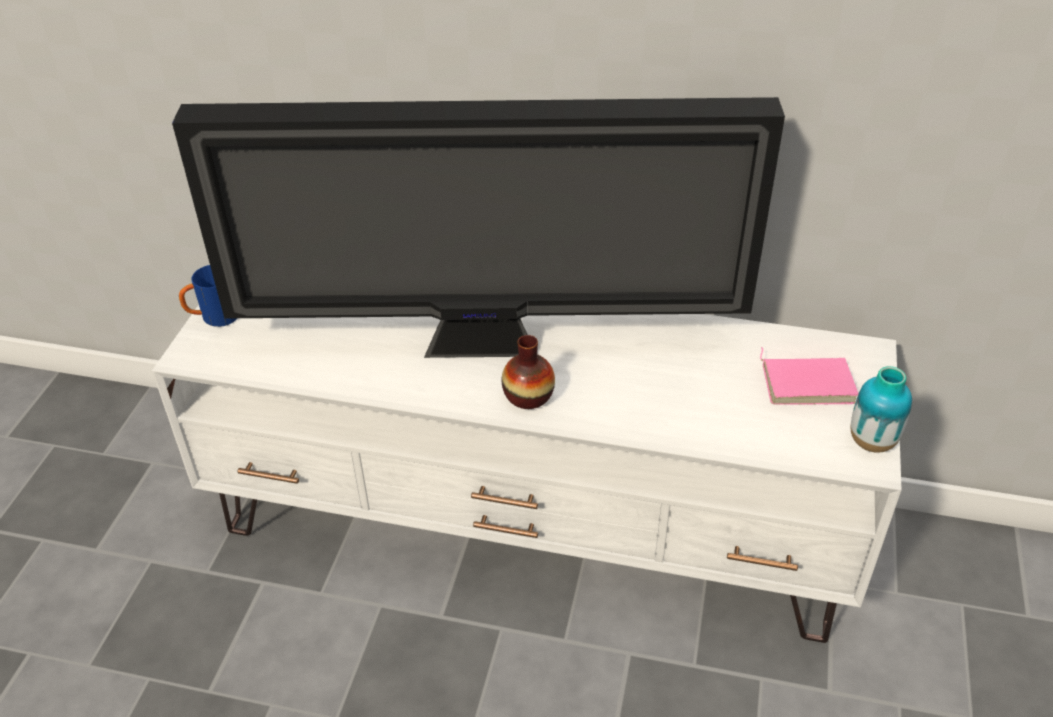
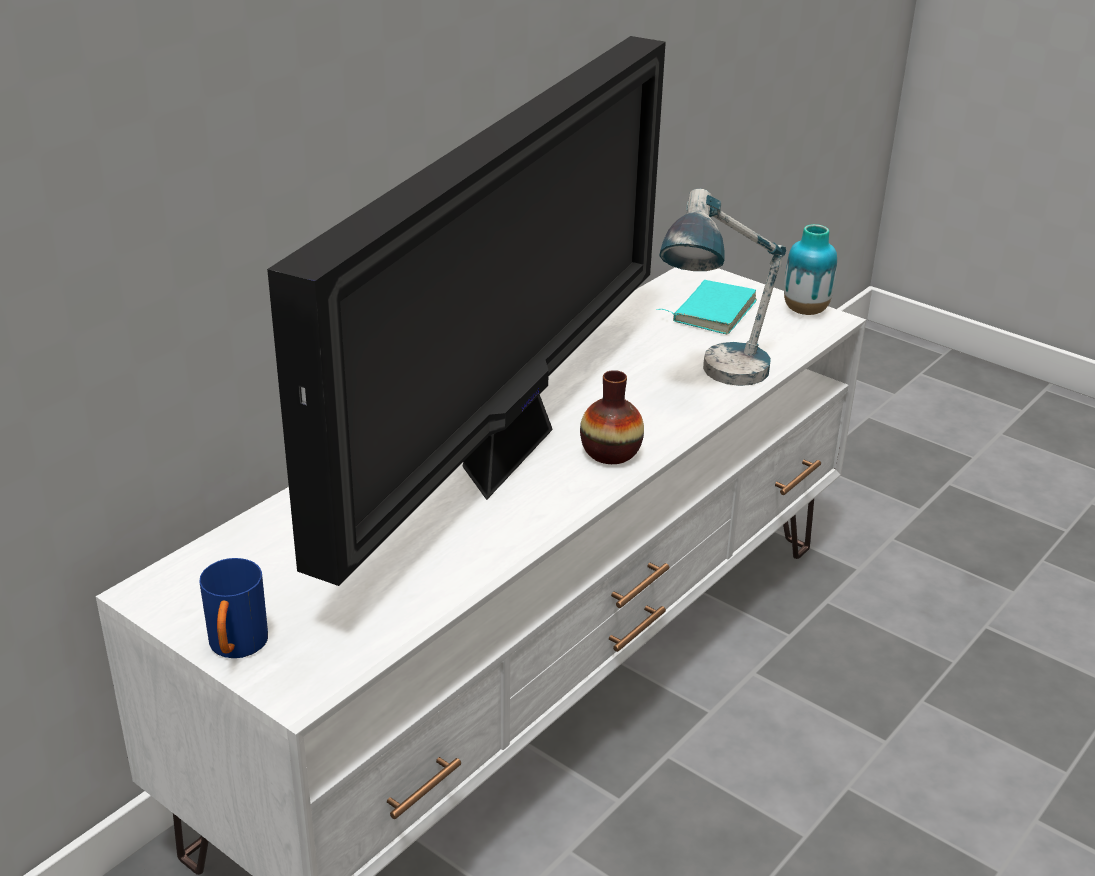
camera: 65 degrees left, 10 degrees down
(689, 420) = (716, 378): none -> table lamp
(807, 382) = (712, 311): pink book -> turquoise book

